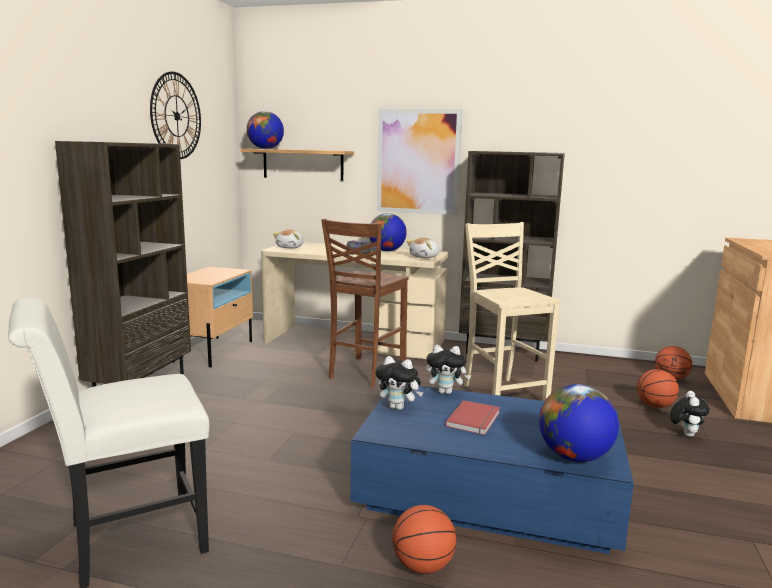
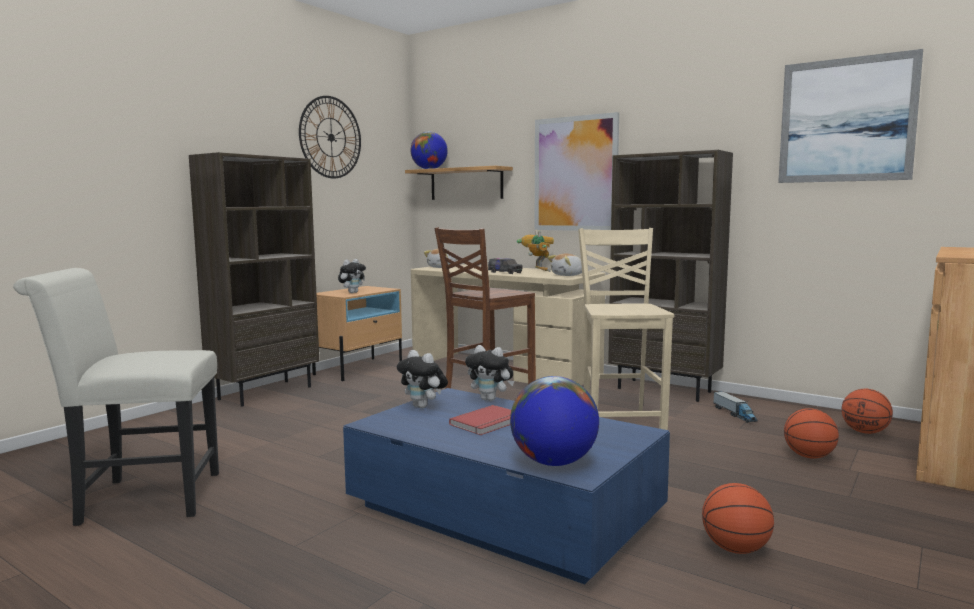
camera: 20 degrees right, 5 degrees down
(387, 251) = (537, 271): globe -> toy robot
(423, 566) = (369, 559): basketball -> basketball (735, 549)
(573, 371) = (734, 414): none -> toy truck
(655, 133) = (846, 120): none -> picture
(685, 434) = (820, 488): plush toy -> plush toy (352, 292)

